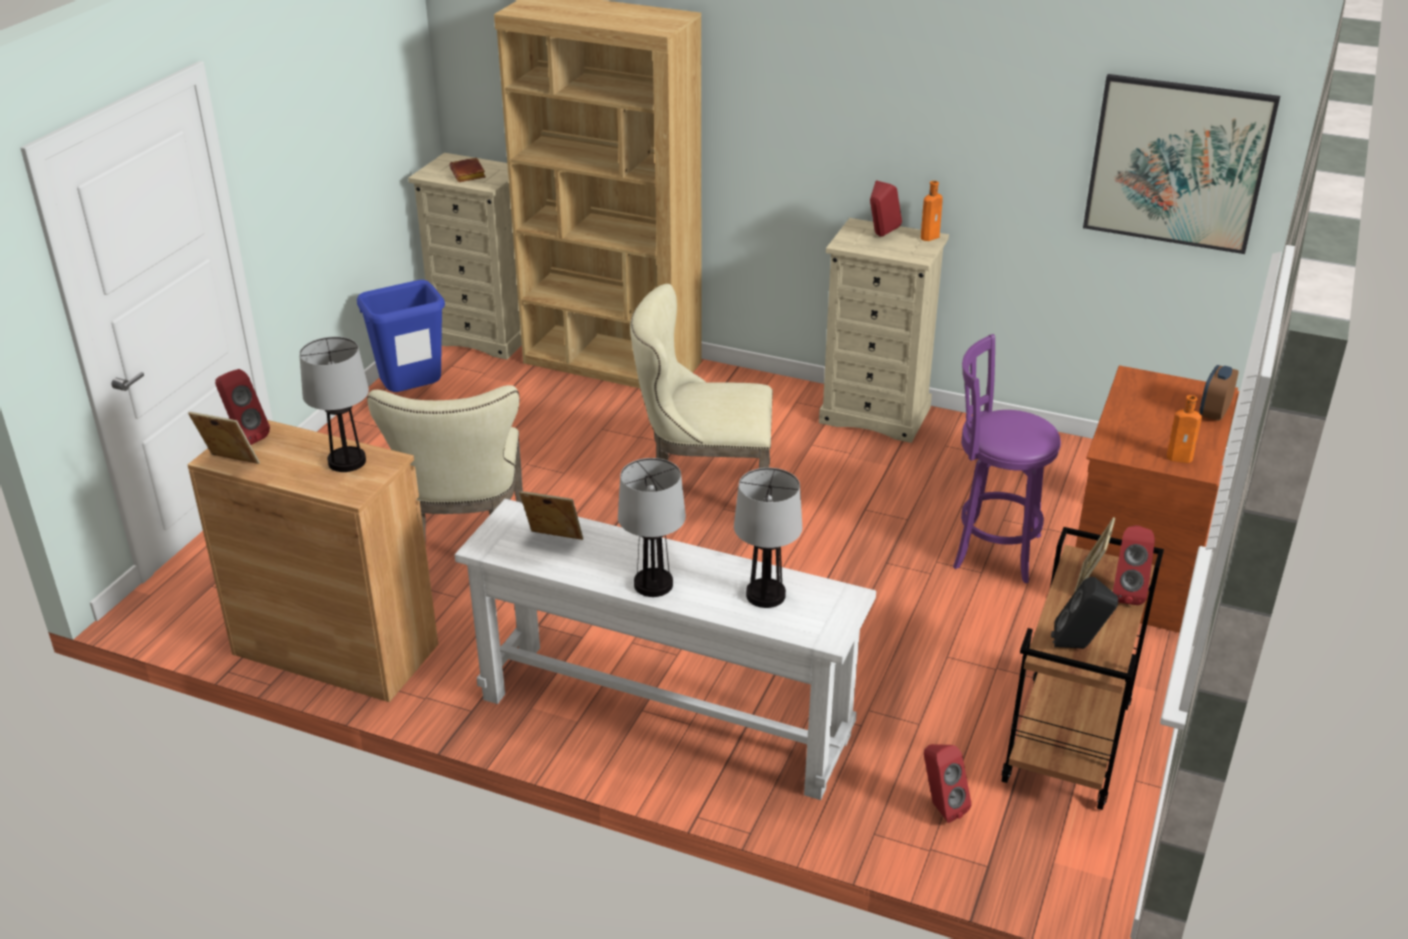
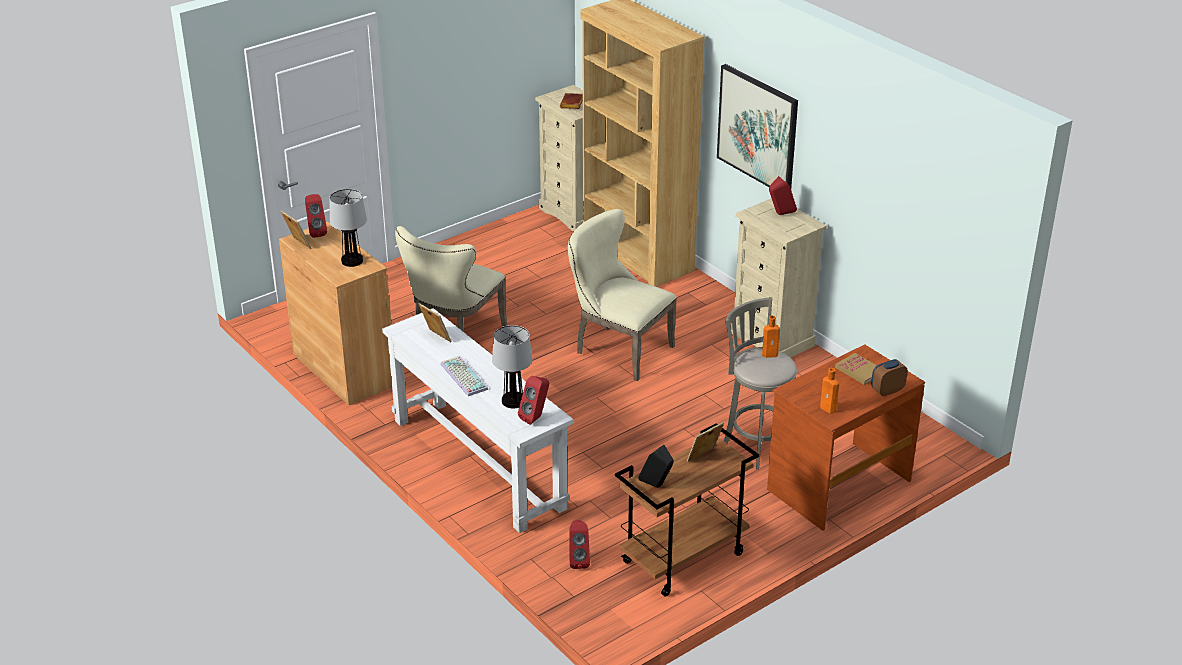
camera: 30 degrees right, 0 degrees up
(412, 396) = (499, 240): blue trash can -> none
(652, 585) = (462, 376): table lamp -> keyboard
(931, 236) = (812, 224): orange bottle -> orange bottle (771, 354)
(991, 550) = (756, 443): purple stool -> grey stool
(1127, 592) = (718, 470): red speaker -> red speaker (535, 418)
(1153, 399) = (859, 370): none -> book
(1177, 163) = (948, 217): picture -> picture (758, 129)

